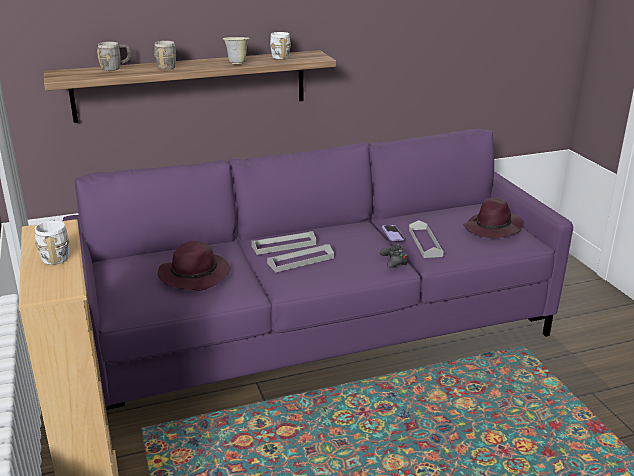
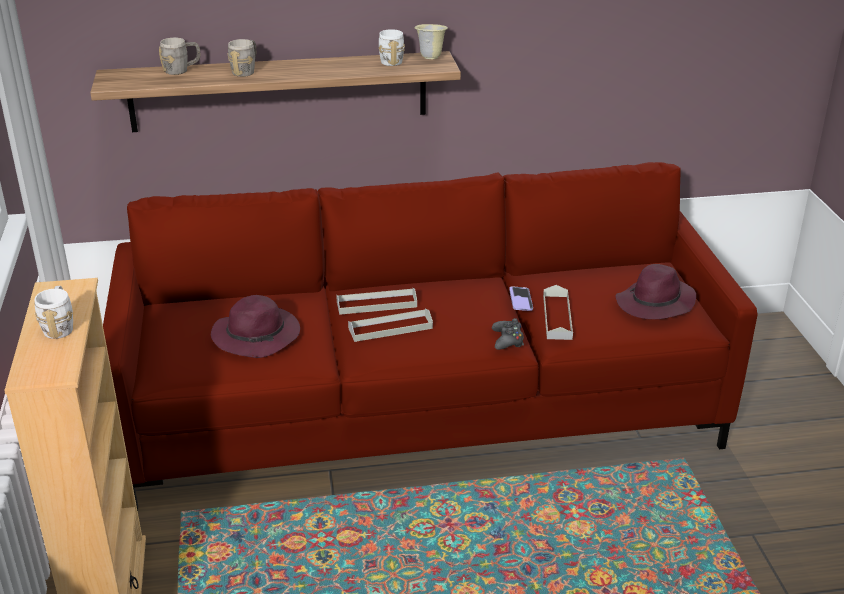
camera: 10 degrees right, 5 degrees up
(237, 63) = (332, 70): beige mug -> beige mug (431, 57)
(317, 332) = (422, 412): purple sofa -> red sofa

